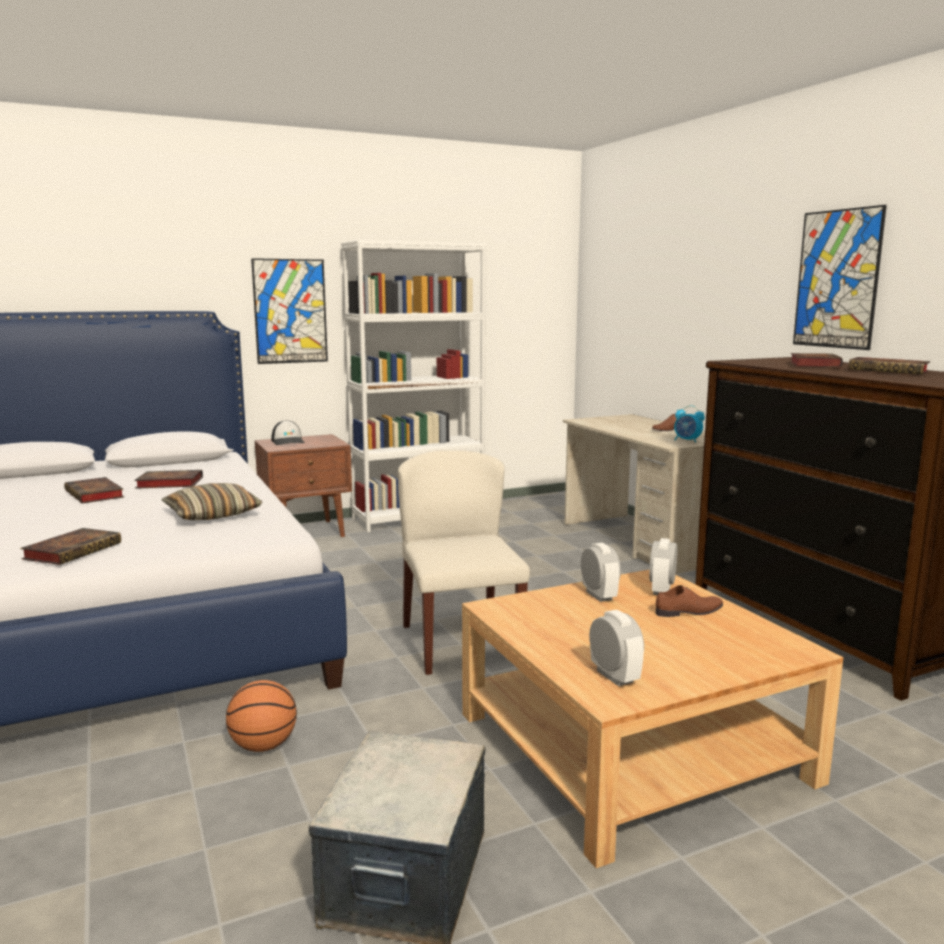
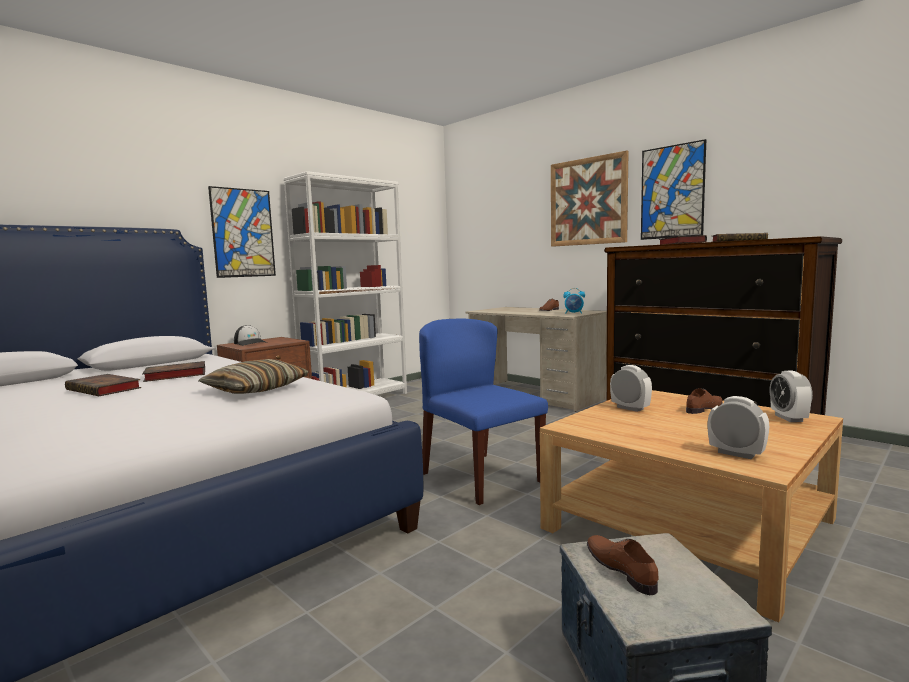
camera: 20 degrees left, 5 degrees down
(74, 551) = (143, 430): book -> none
(263, 746) = (394, 595): basketball -> none
(391, 764) = (621, 567): none -> brown shoe
(460, 642) = (480, 477): beige chair -> blue chair
(662, 590) = (664, 399): alarm clock -> alarm clock (788, 418)
(735, 280) = (588, 201): none -> picture

